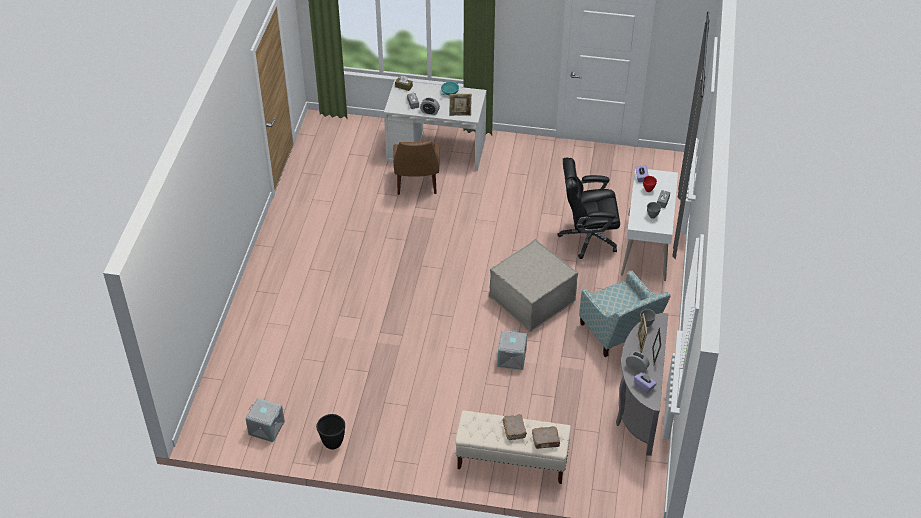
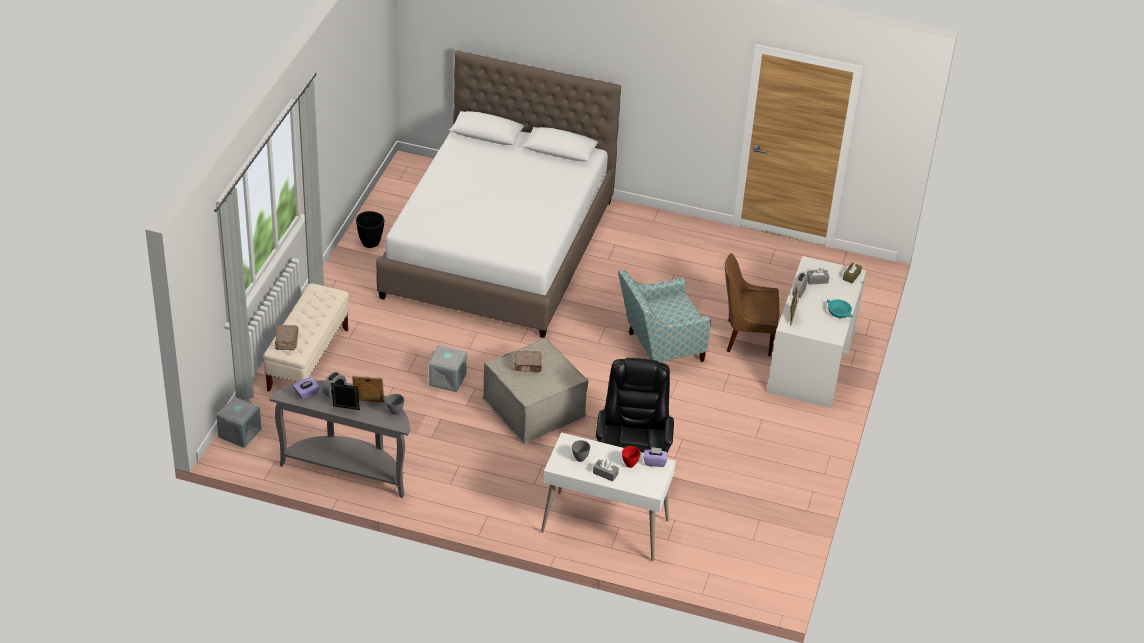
camera: 95 degrees right, 5 degrees down
(266, 428) = (401, 203): grey storage box -> grey storage box (239, 432)
(326, 345) = (499, 248): none -> white bed
(514, 430) = (308, 322): brown book -> brown book (528, 366)
(619, 335) = (460, 473): armchair -> armchair (658, 349)

